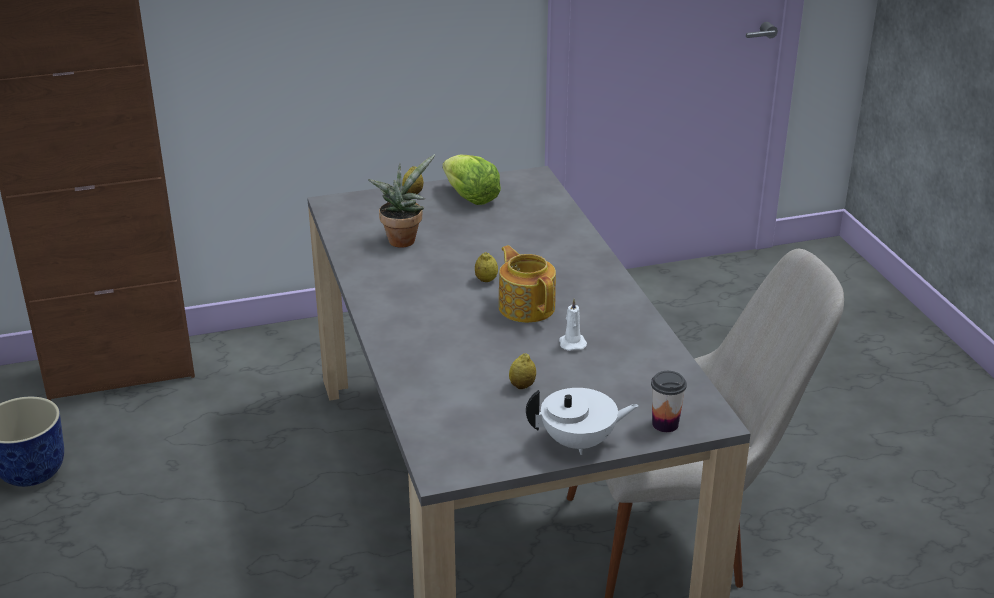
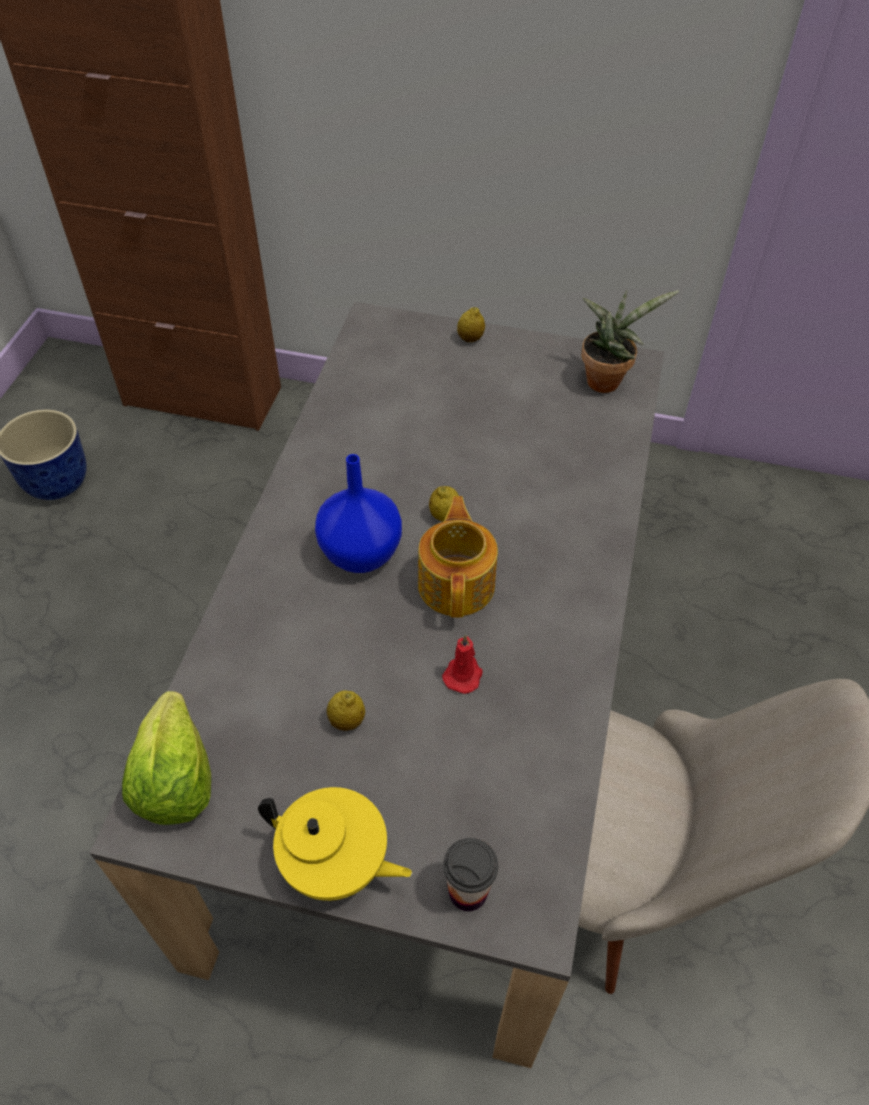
camera: 30 degrees right, 20 degrees up
(403, 239) = (403, 407): potted plant -> potted plant (606, 379)
(449, 314) = (359, 554): none -> blue vase
(470, 197) = (530, 370): lettuce -> lettuce (175, 779)
(572, 343) = (463, 674): white candle -> red candle
(579, 442) = (336, 864): white teapot -> yellow teapot

